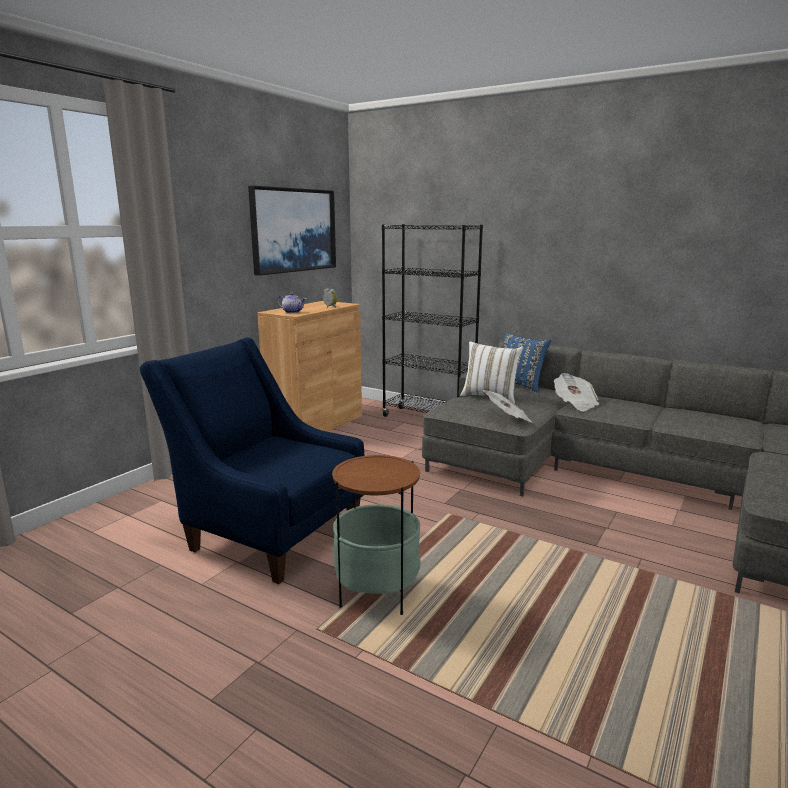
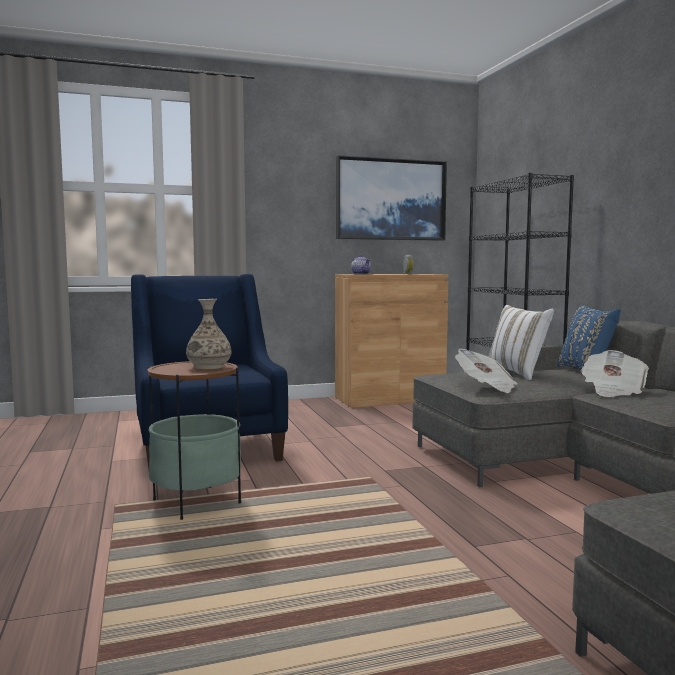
camera: 40 degrees right, 10 degrees down
(386, 466) = (209, 366): none -> vase

